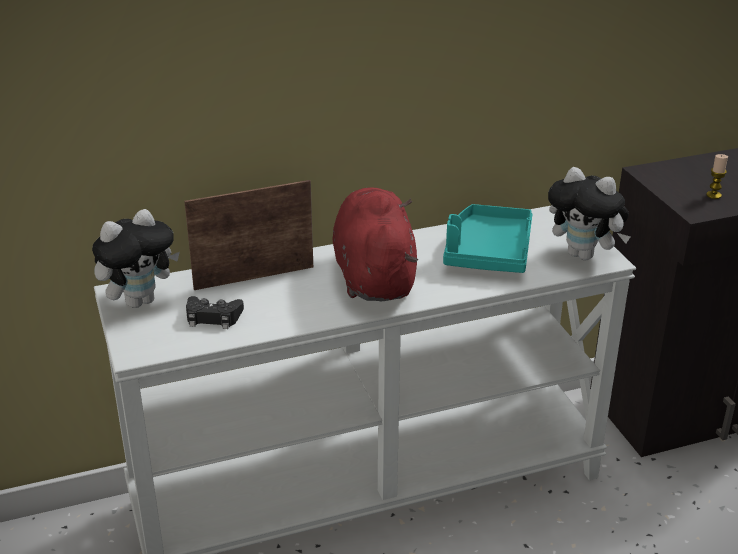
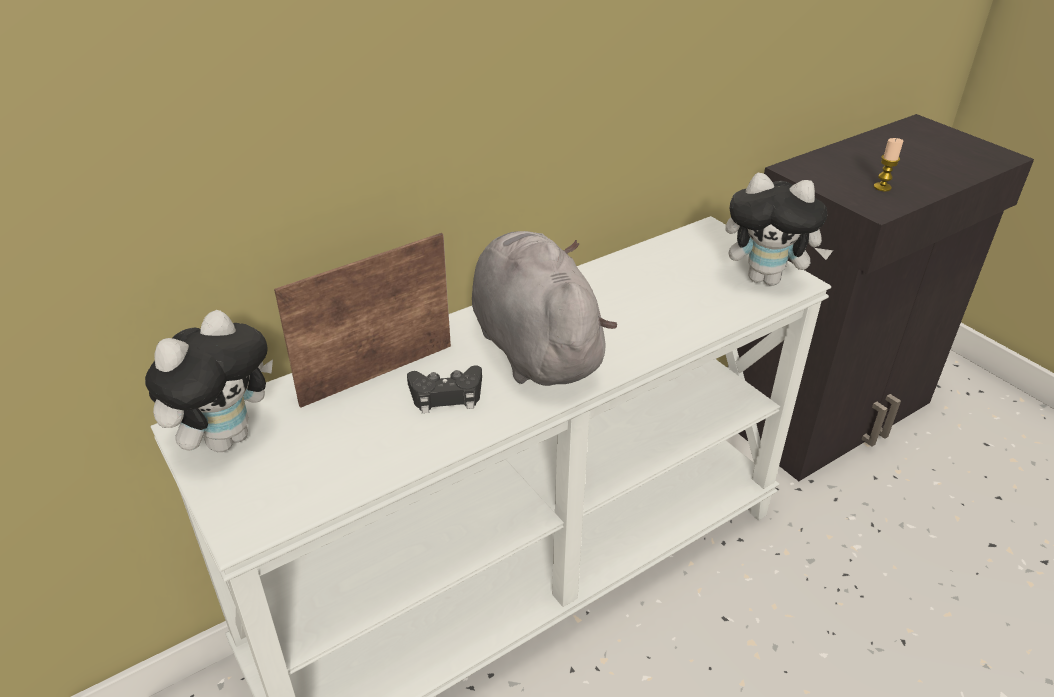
camera: 15 degrees left, 5 degrees up
(213, 317) = (342, 446): black game controller -> black game controller (446, 395)
(374, 276) = (533, 346): red plush toy -> grey plush toy
(487, 252) = (655, 291): turquoise tray -> none

